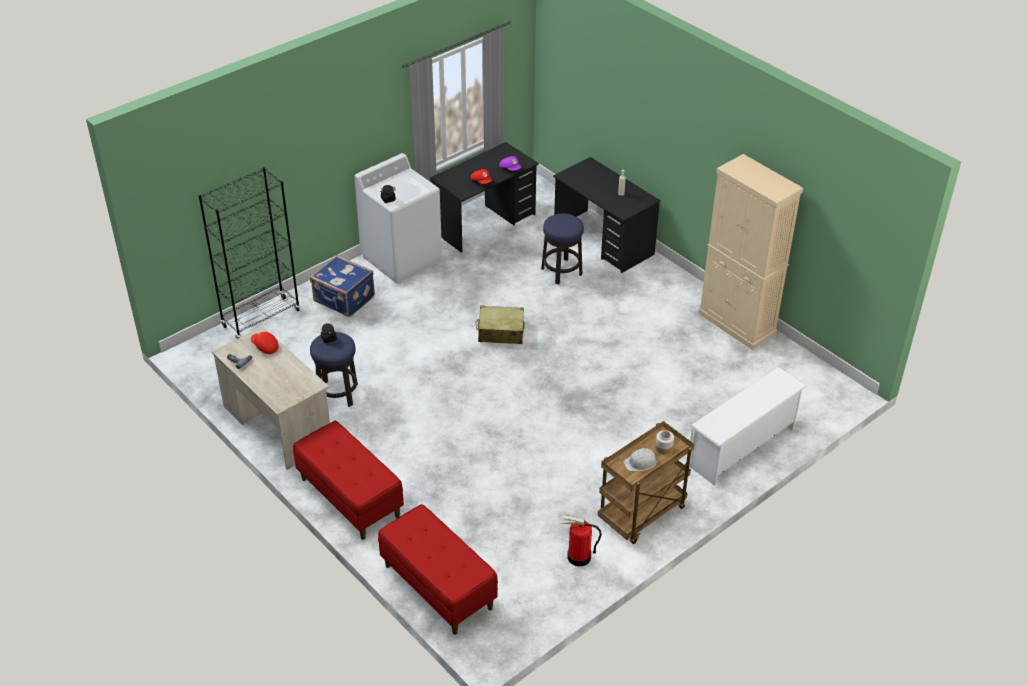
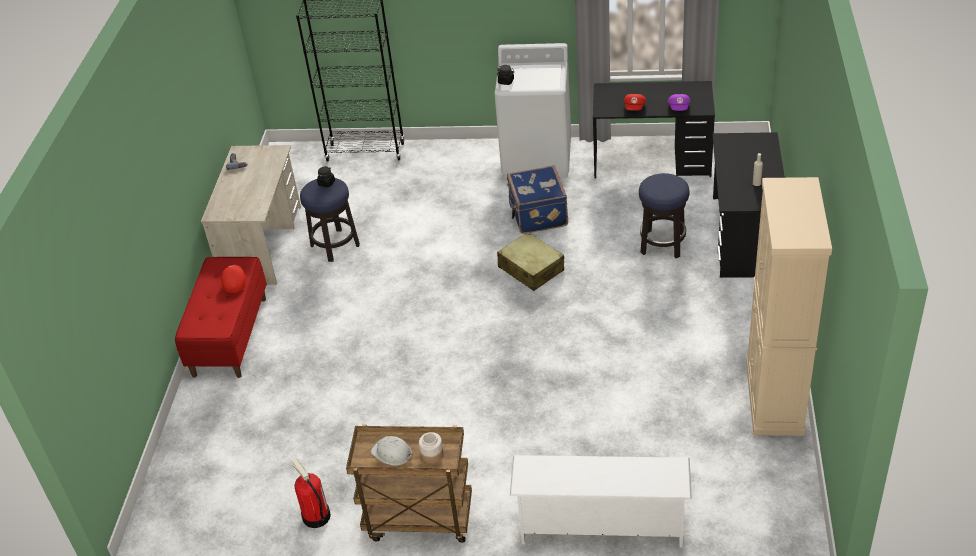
camera: 50 degrees right, 0 degrees up
(265, 347) = (268, 162): red cap -> red cap (234, 282)
(344, 300) = (444, 169): blue suitcase -> blue suitcase (537, 215)
(437, 587) = (186, 456): red bench -> none

